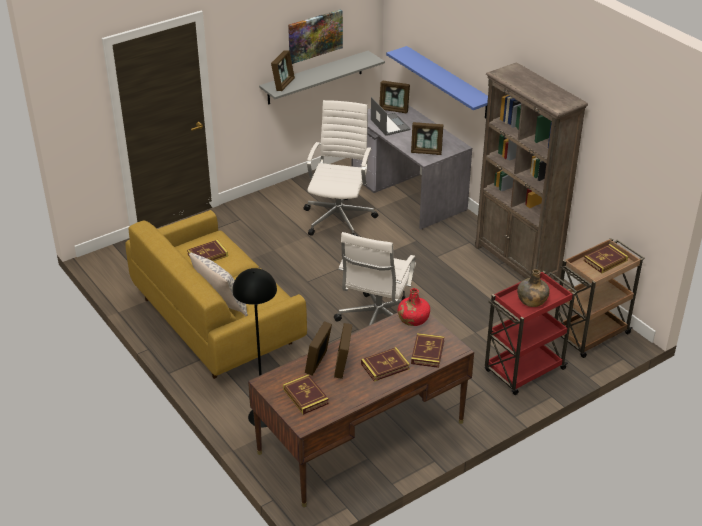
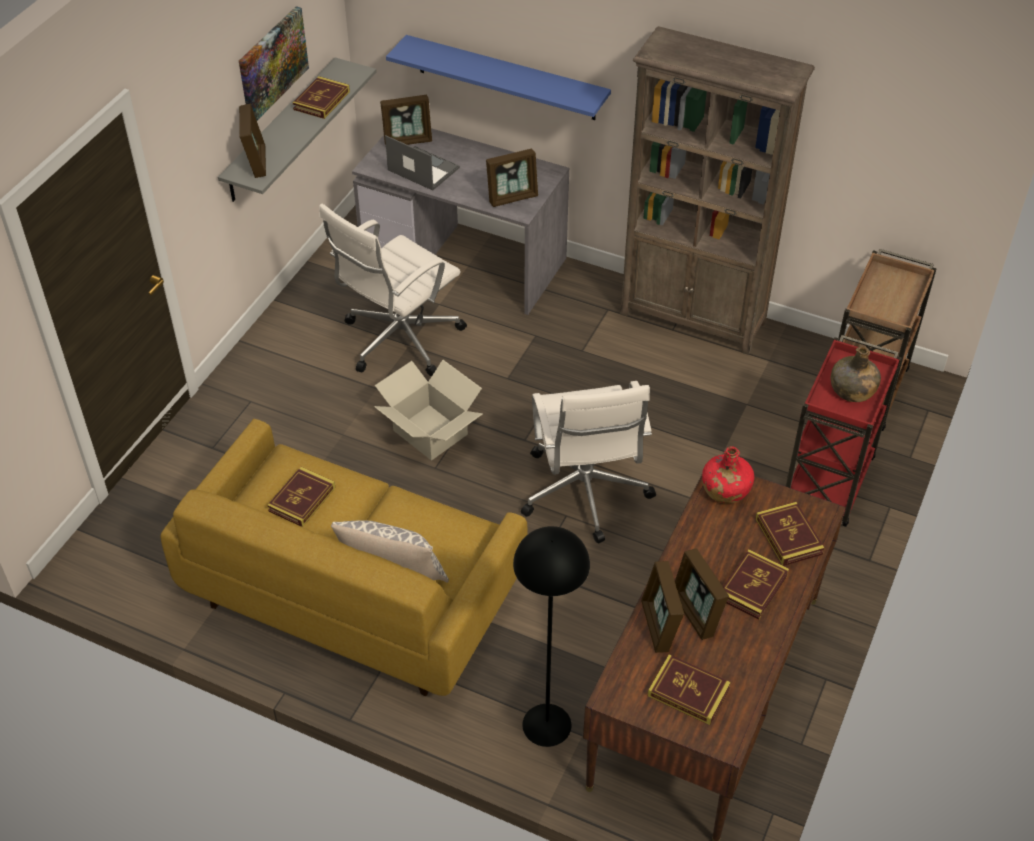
camera: 30 degrees left, 10 degrees up
(319, 265) = (430, 432): none -> cardboard box
(339, 218) = (399, 340): white office chair -> white office chair turned 120 degrees counterclockwise
(605, 260) = (889, 288): book -> book (321, 100)

